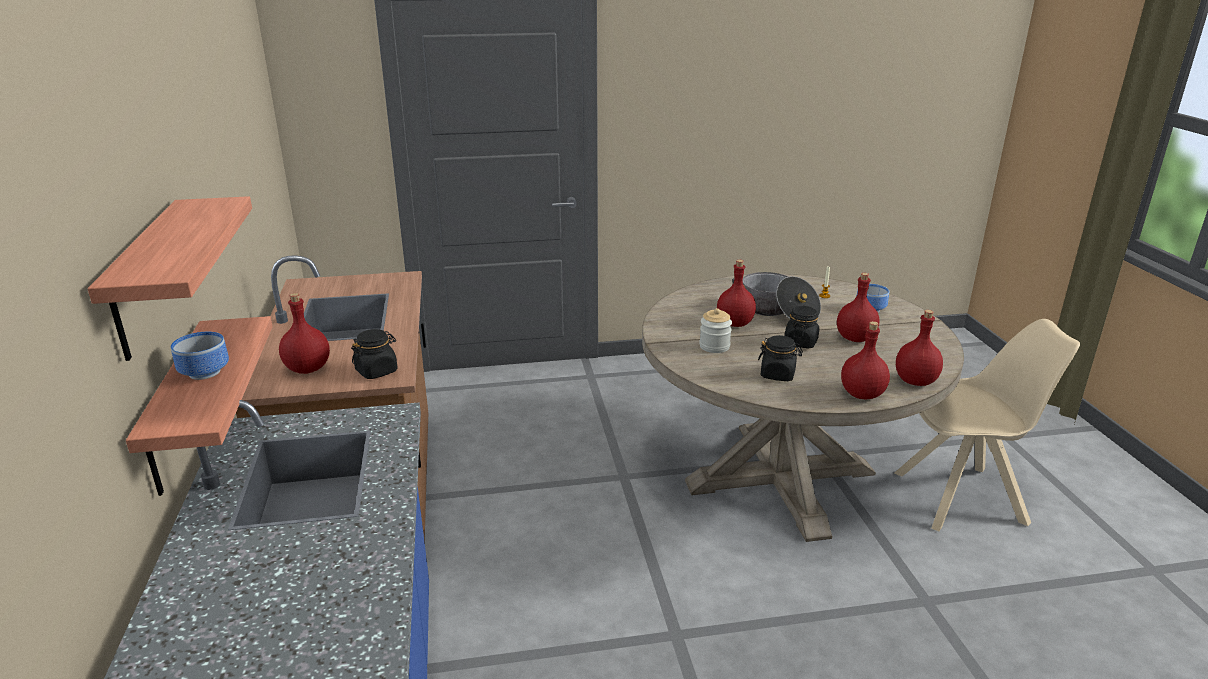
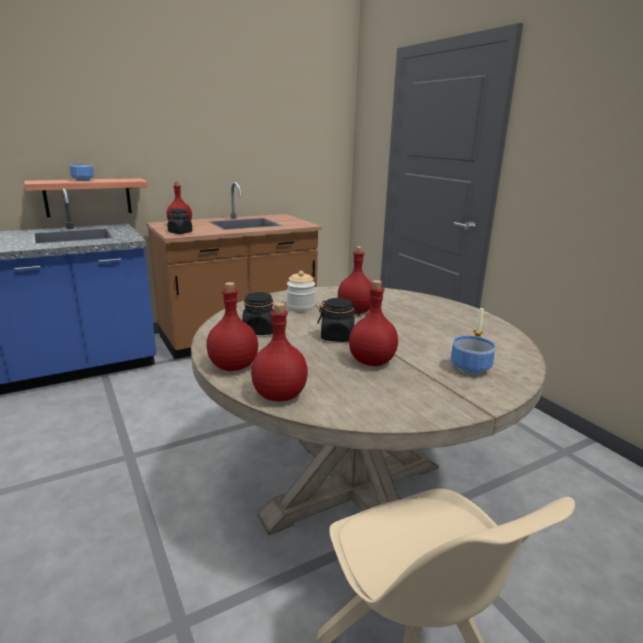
camera: 70 degrees right, 5 degrees down
(147, 278) = (85, 135): shelf -> none
(777, 311) = (404, 325): cooking pot -> none

